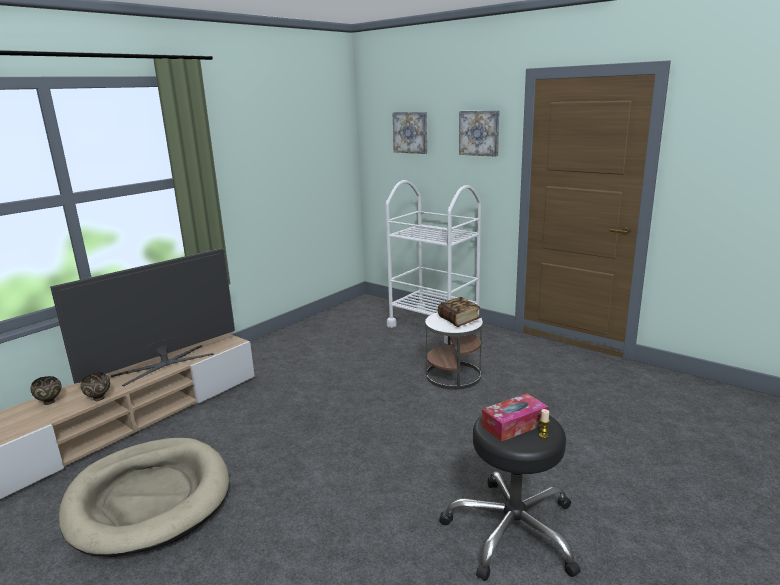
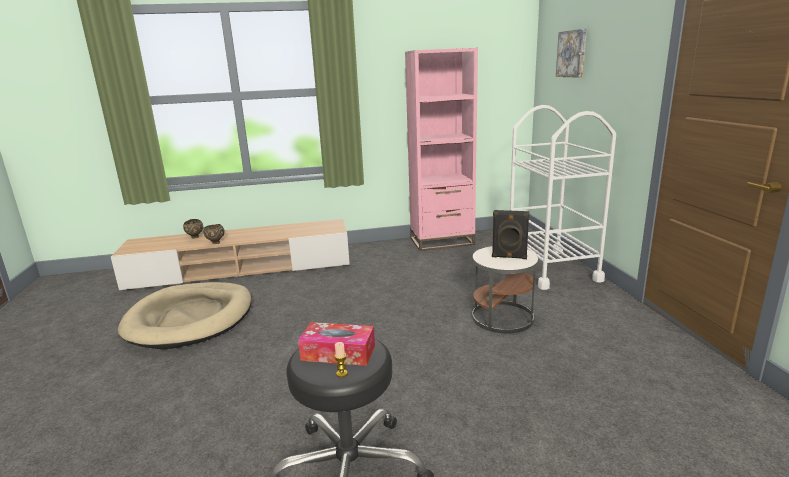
camera: 40 degrees right, 0 degrees up
(164, 364) = (277, 233): television -> none
(311, 327) = (442, 241): none -> pink bookcase
(459, 320) = (509, 257): book -> black speaker
(479, 133) = (628, 49): picture -> none

